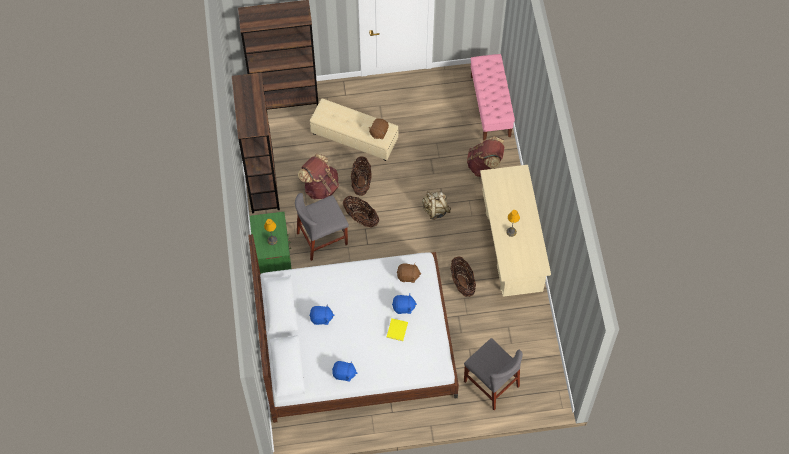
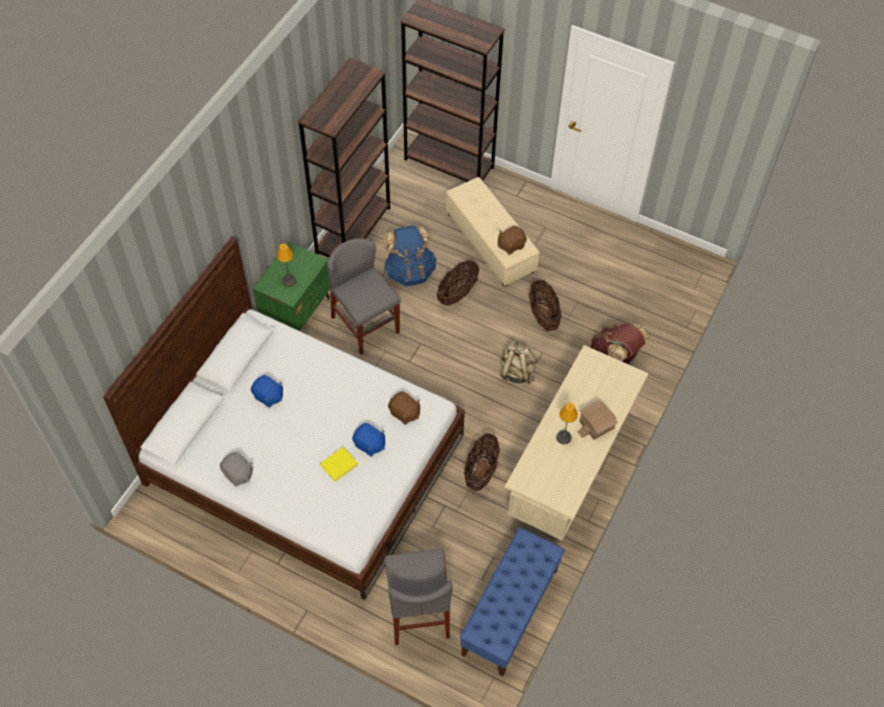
camera: 35 degrees right, 5 degrees down
(320, 187) = (410, 271): brown backpack -> blue backpack
(322, 238) = (365, 325): grey chair -> grey chair turned 45 degrees clockwise
(344, 374) = (238, 474): blue plush toy -> grey plush toy
(361, 218) = (426, 329): basket -> basket (543, 315)
(490, 106) = (673, 300): pink bench -> none
(523, 213) = (597, 425): none -> toy house
(540, 350) = (510, 612): none -> blue bench

